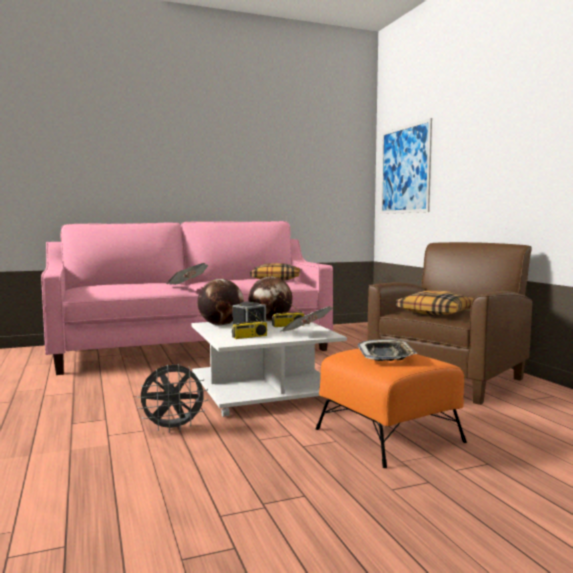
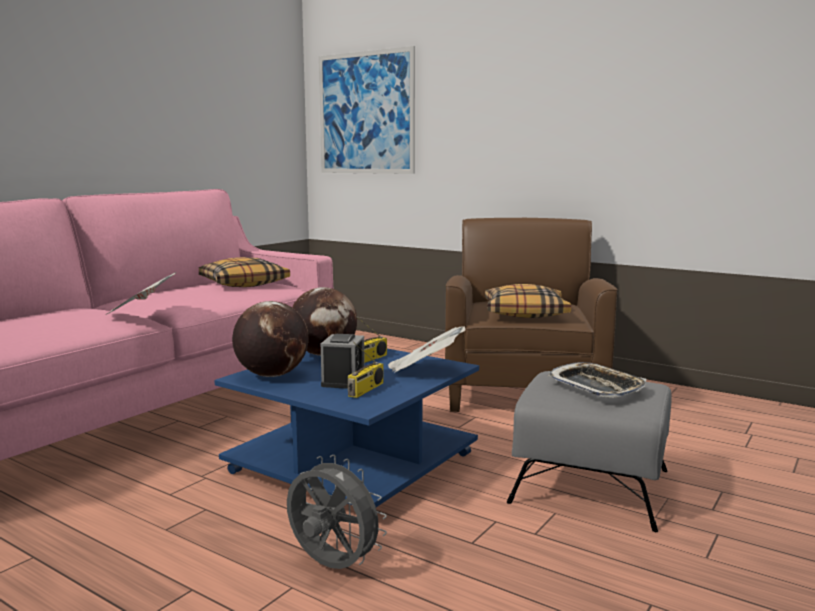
camera: 35 degrees left, 5 degrees up
(173, 428) = (331, 567): grey fan -> grey fan turned 90 degrees counterclockwise
(265, 390) = (352, 462): white coffee table -> blue coffee table
(389, 436) = (592, 486): orange ottoman -> grey ottoman

